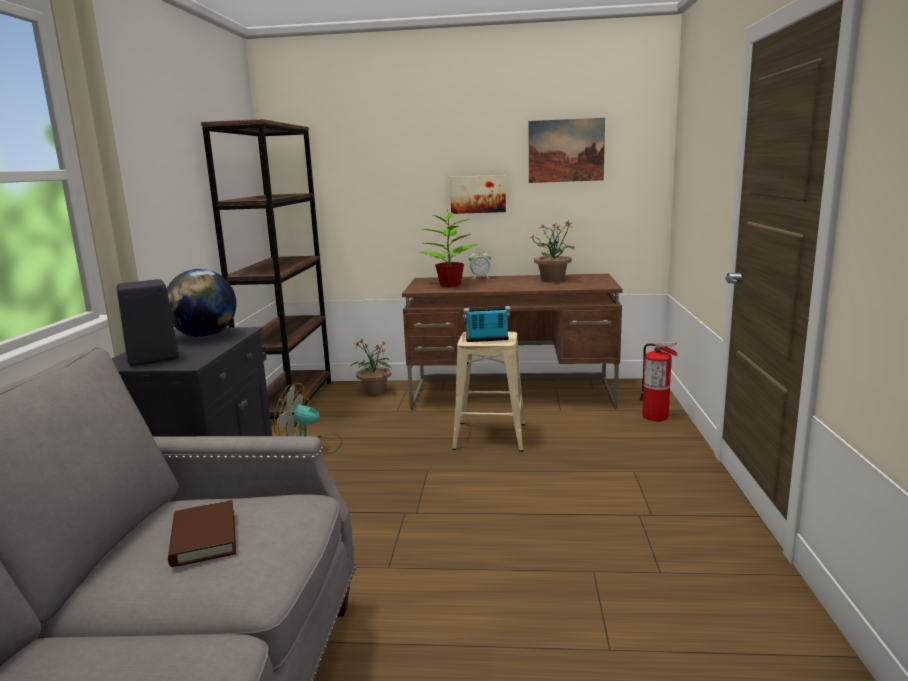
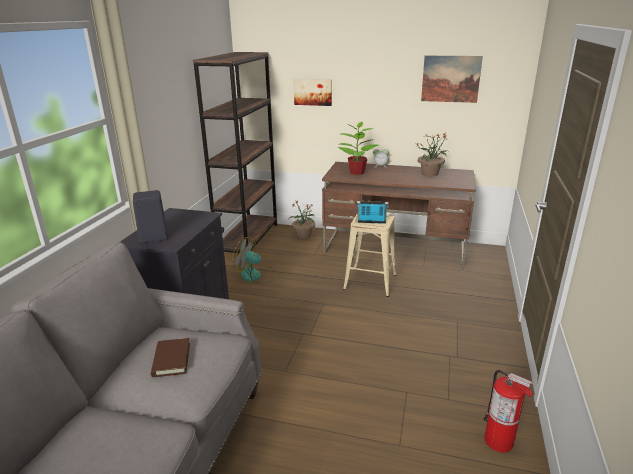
camera: 10 degrees right, 10 degrees up
(205, 336) = (186, 218): globe -> none
(478, 194) = (383, 106): picture -> picture (313, 92)
(655, 416) = (488, 279): fire extinguisher -> fire extinguisher (499, 441)

